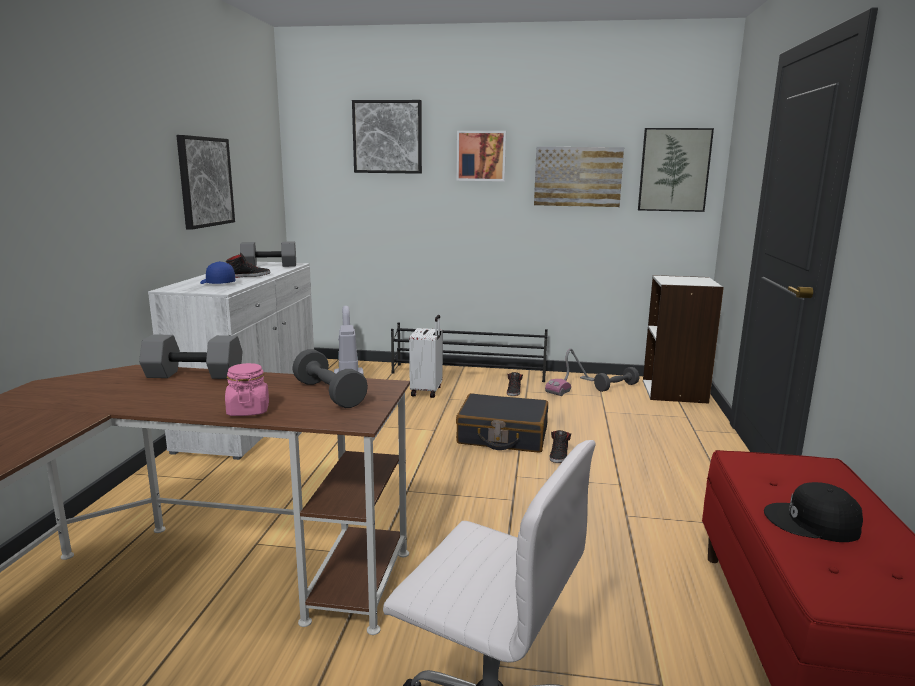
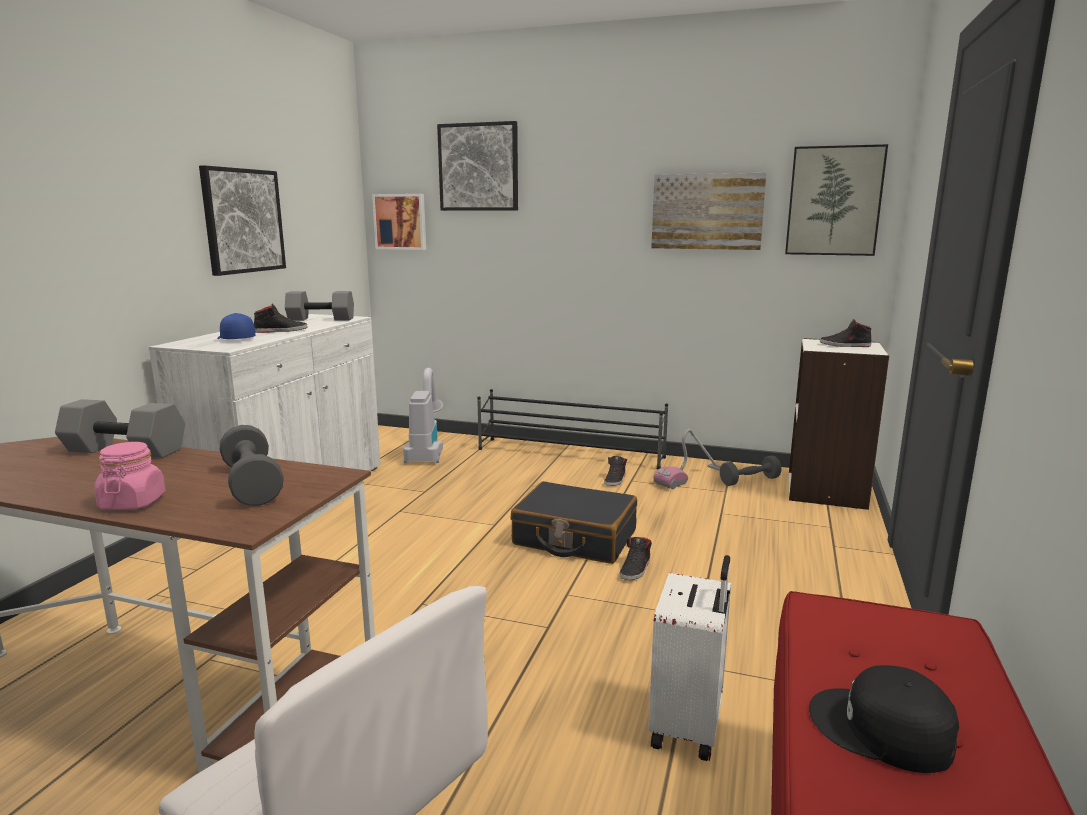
camera: 10 degrees right, 0 degrees up
(427, 391) = (509, 474): white suitcase -> white suitcase (688, 727)
(481, 156) = (588, 188): picture -> picture (400, 221)
(687, 280) = (845, 345): none -> black shoe

